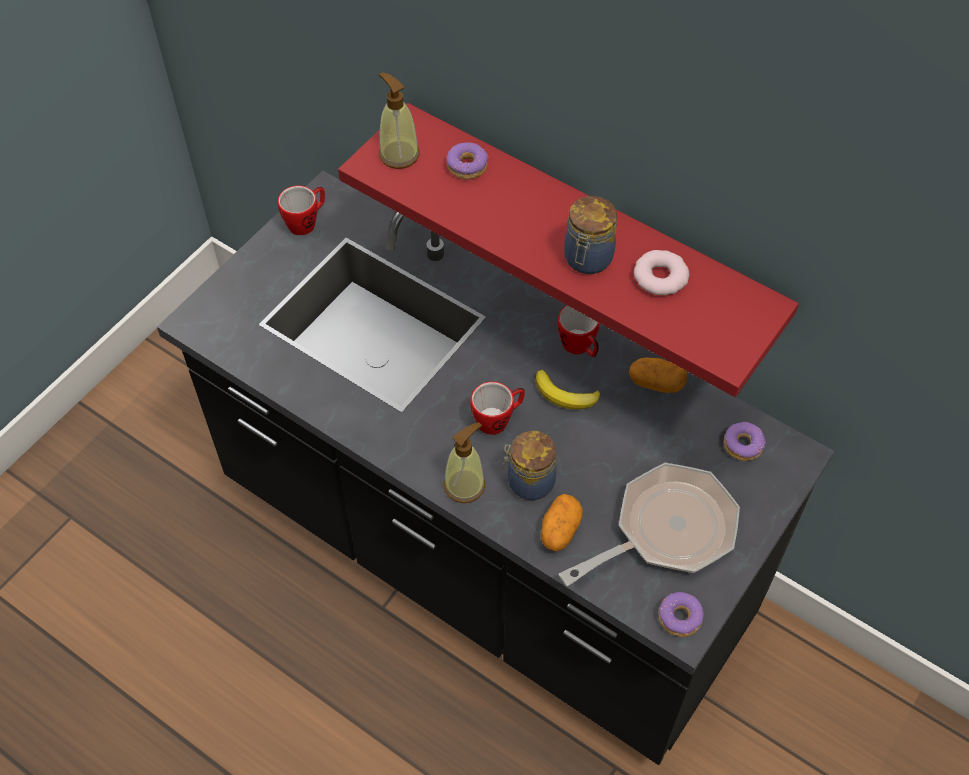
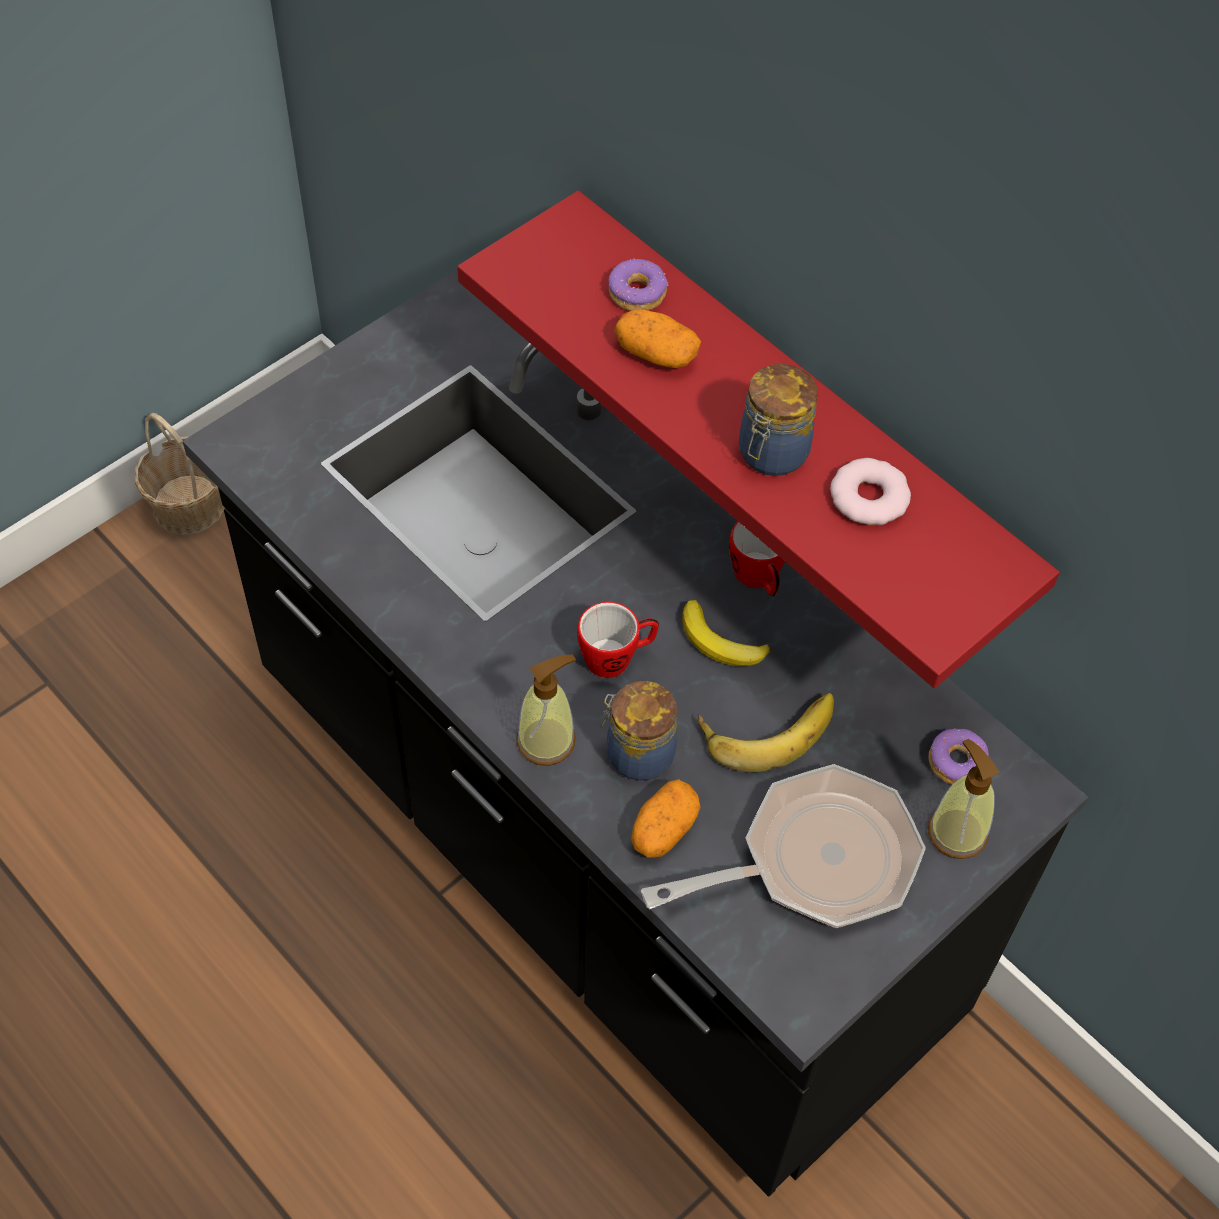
camera: 10 degrees right, 0 degrees up
(142, 374) = (188, 506): none -> basket
(306, 222) = (422, 333): mug -> none
(399, 154) = (546, 260): soap dispenser -> soap dispenser (957, 832)
(611, 446) = (767, 727): none -> banana
(656, 383) = (854, 650): potato -> potato (656, 354)
(679, 618) = (801, 988): donut -> none

